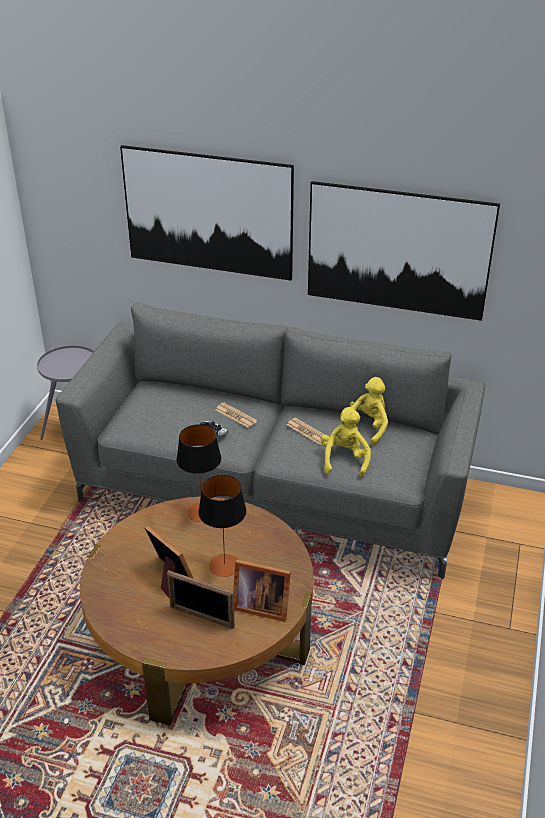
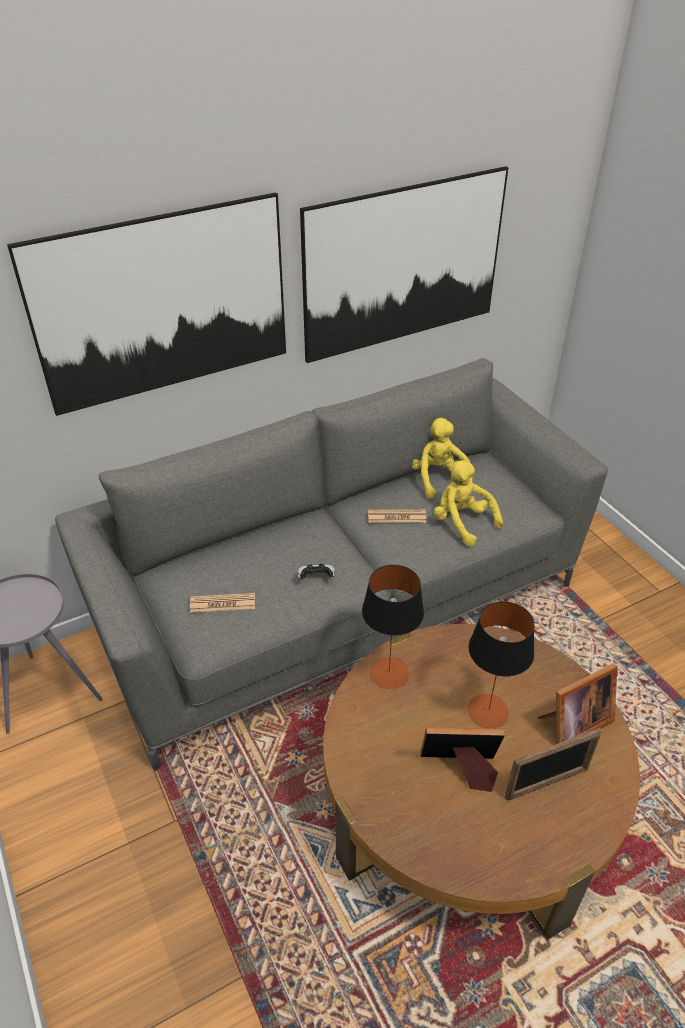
camera: 45 degrees left, 5 degrees up
(235, 415) = (308, 545): newspaper -> newspaper (222, 603)

